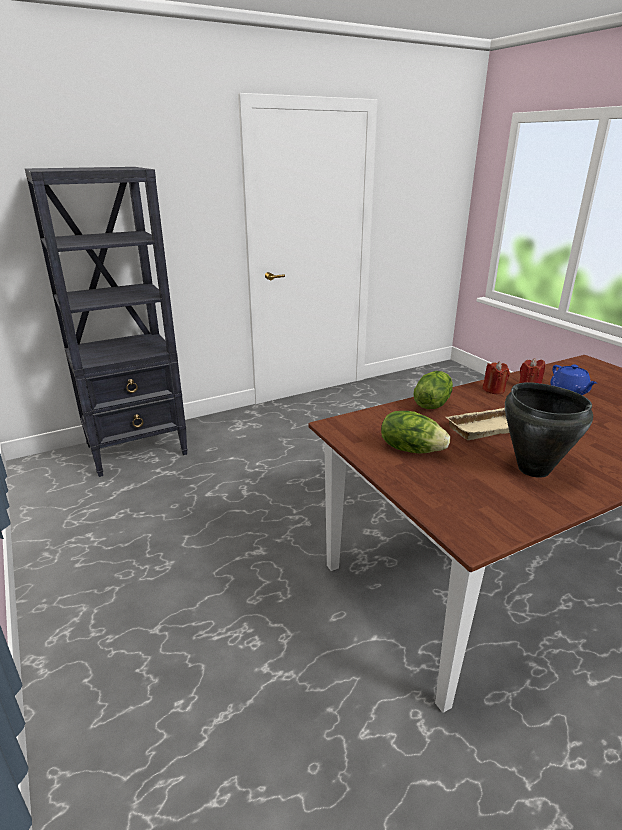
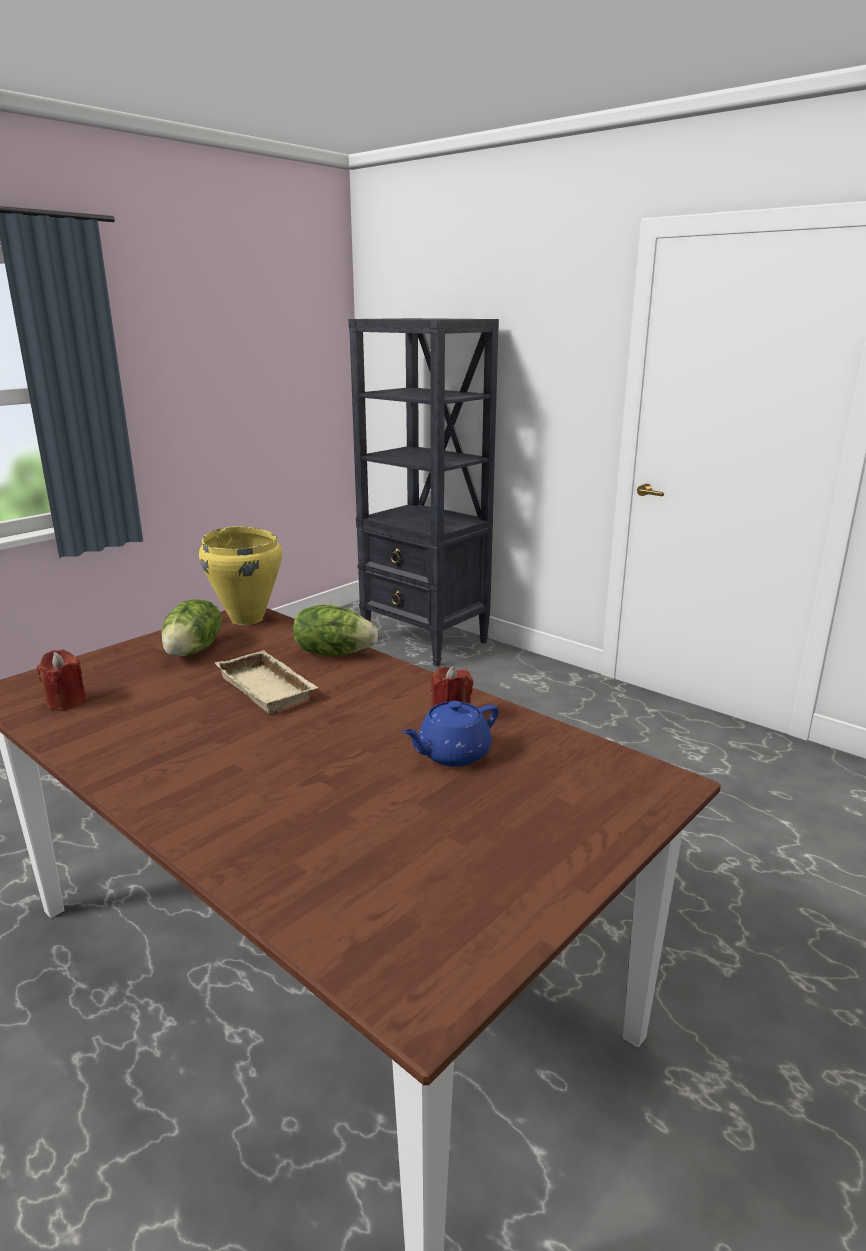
camera: 70 degrees right, 5 degrees down
(351, 426) = (247, 619): none -> yellow cooking pot
(493, 390) = (415, 690): red candle -> red candle (66, 702)
(533, 469) = (151, 720): black cooking pot -> none

